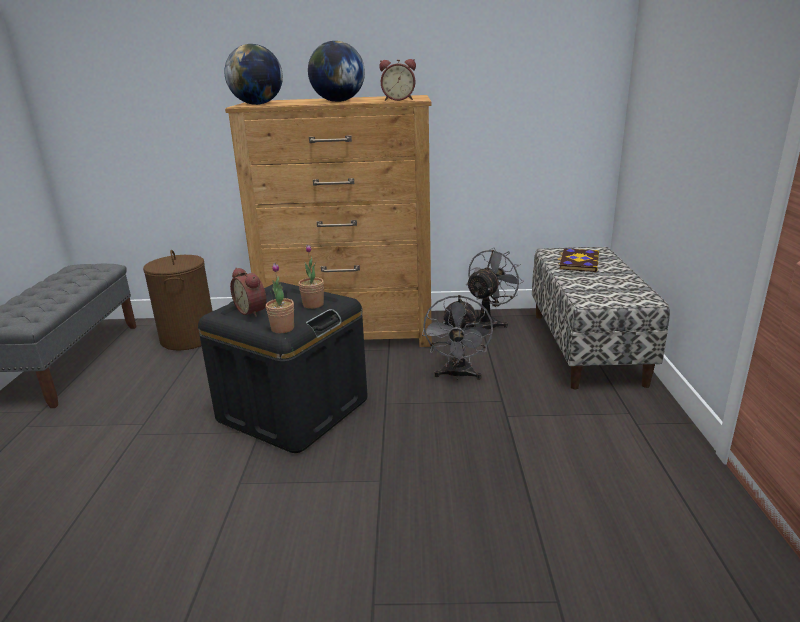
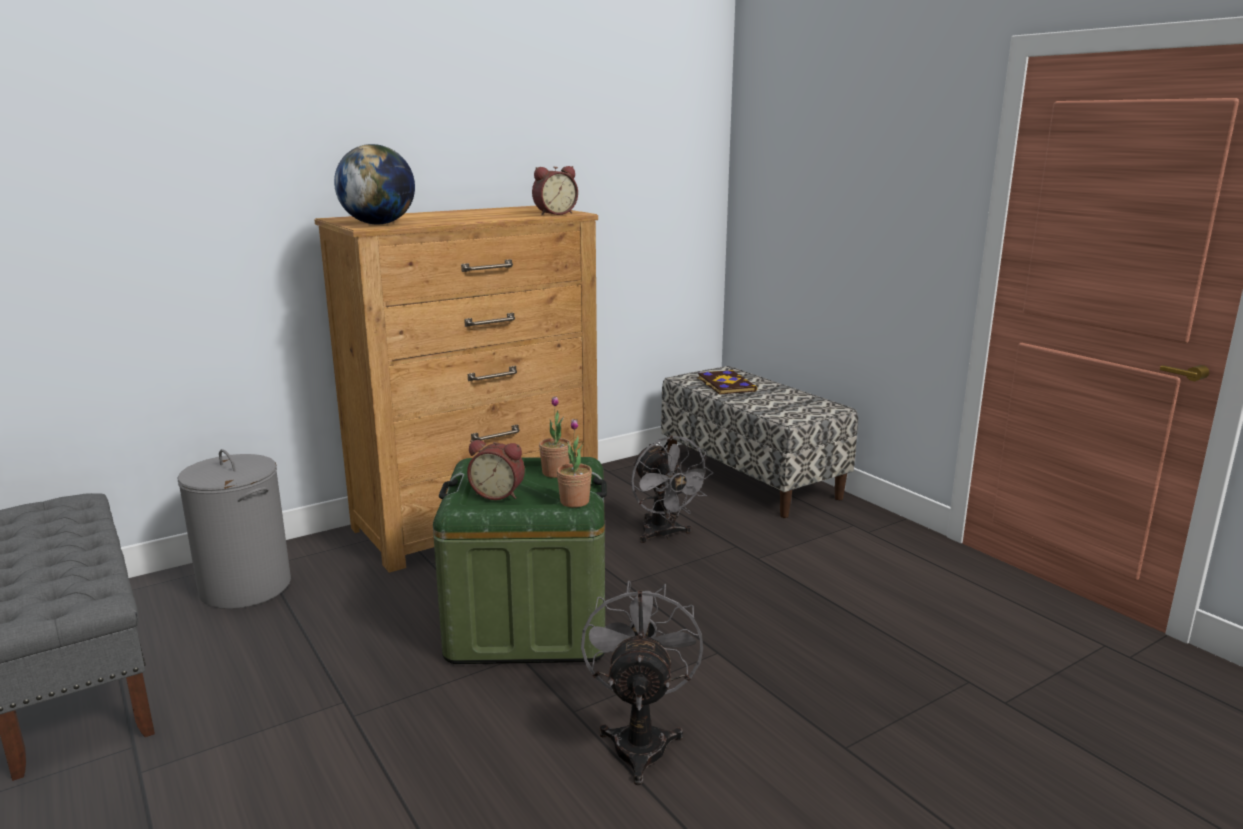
camera: 35 degrees left, 5 degrees down
(188, 338) = (246, 587): brown laundry basket -> grey laundry basket
(293, 410) = (529, 621): black storage box -> green storage box
(338, 101) = (481, 217): globe -> none
(488, 323) = (628, 476): grey fan -> grey fan (640, 739)

